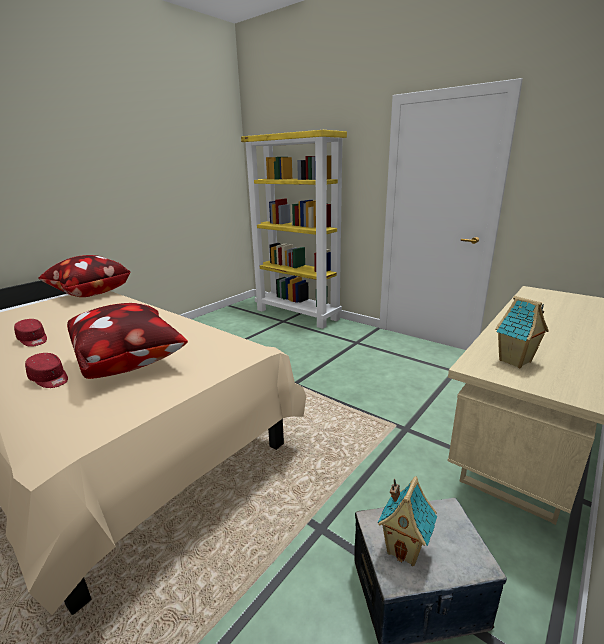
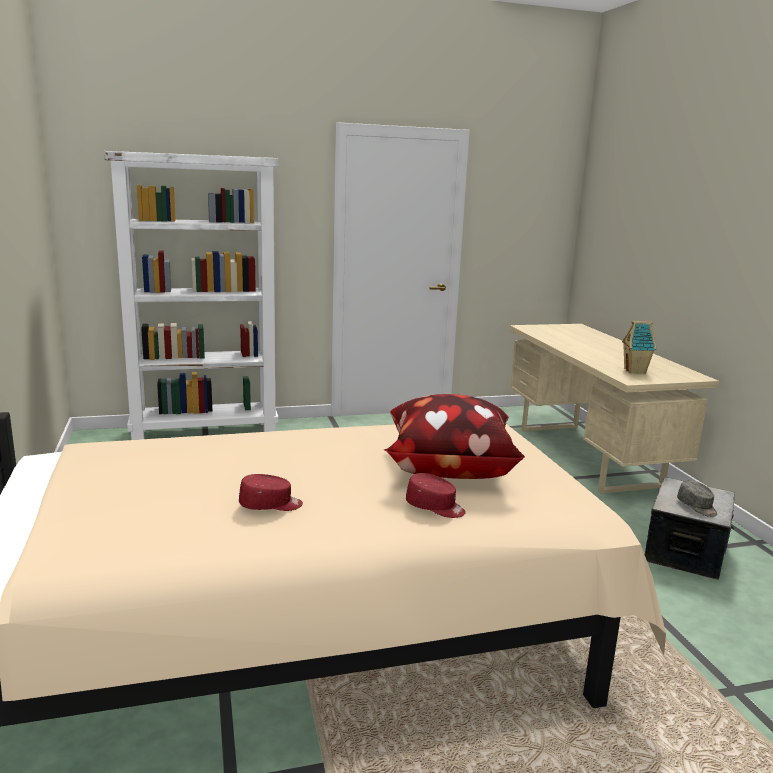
camera: 55 degrees left, 5 degrees down
(50, 379) = (435, 507): red cap -> red cap turned 45 degrees clockwise
(89, 293) = (92, 452): pillow -> none
(298, 314) = (206, 432): yellow bookcase -> white bookcase
(405, 548) = (697, 506): toy house -> grey cap

